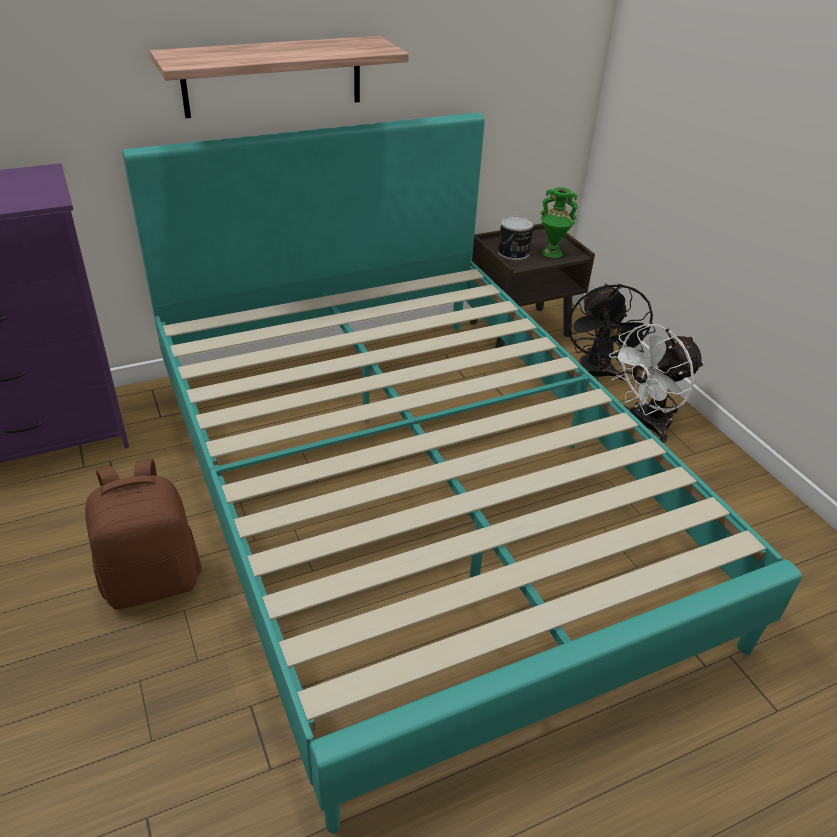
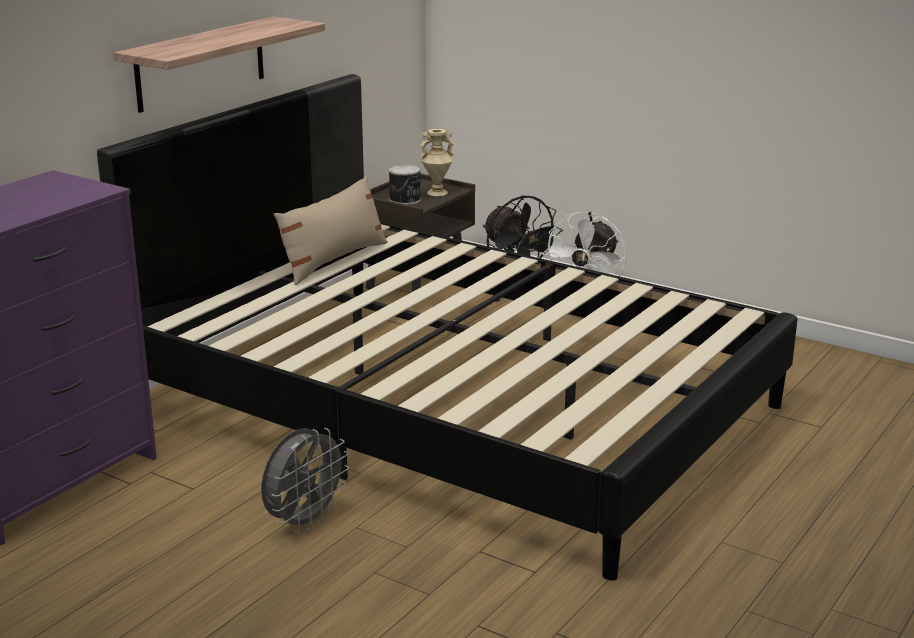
camera: 30 degrees left, 15 degrees down
(153, 580) = (304, 522): brown backpack -> grey fan
(390, 302) = (333, 260): none -> beige pillow
(415, 493) = (456, 405): turquoise bed -> black bed
(552, 253) = (437, 193): green vase -> beige vase

